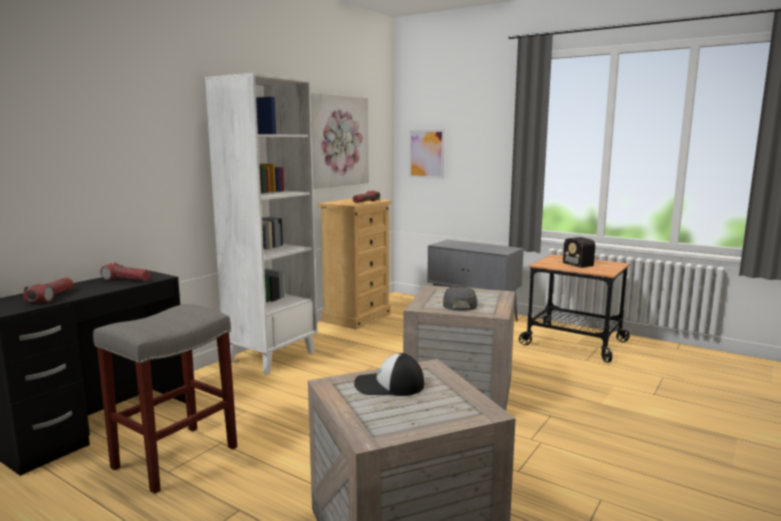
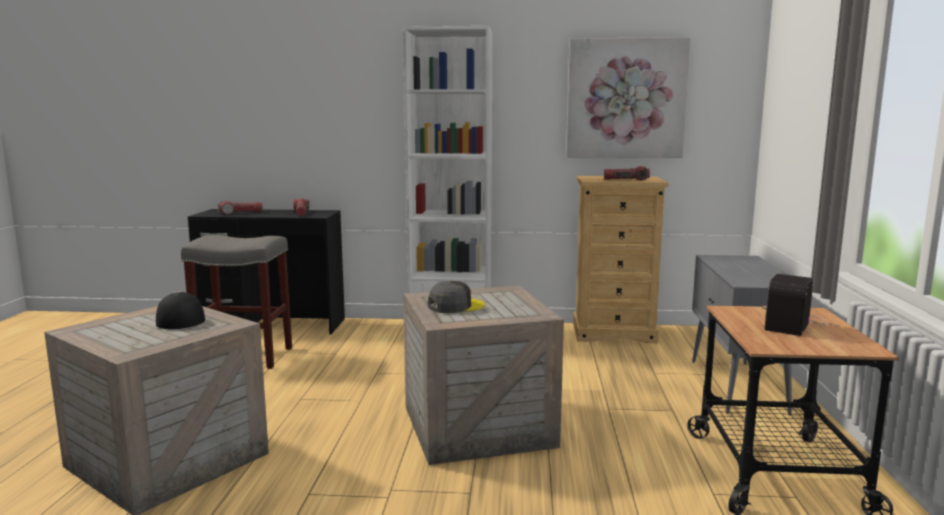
camera: 60 degrees right, 0 degrees up
(426, 154) = (780, 118): picture -> none

